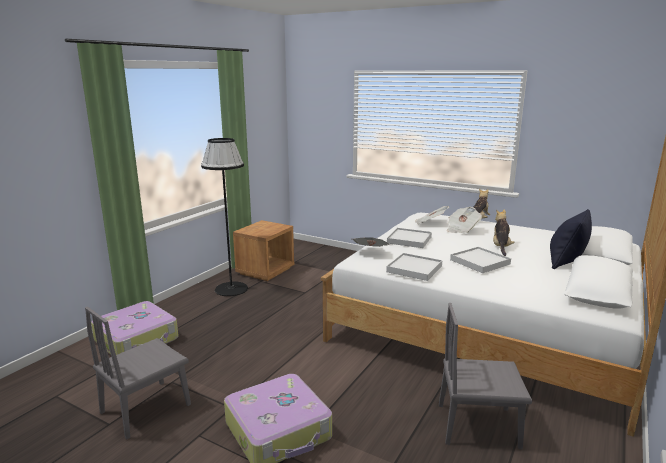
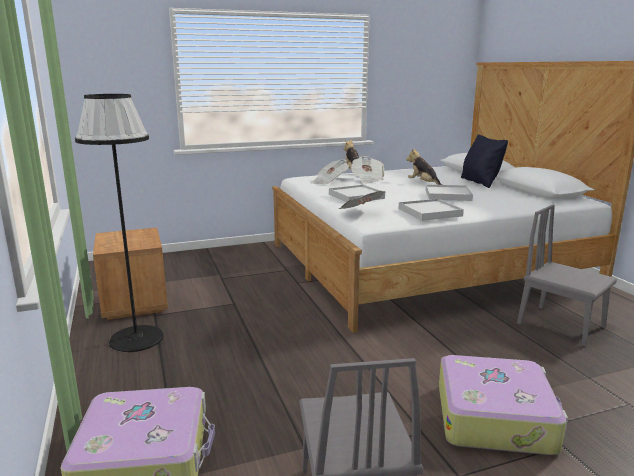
camera: 50 degrees left, 0 degrees up
(478, 425) = (561, 325): grey chair -> grey chair turned 90 degrees clockwise

